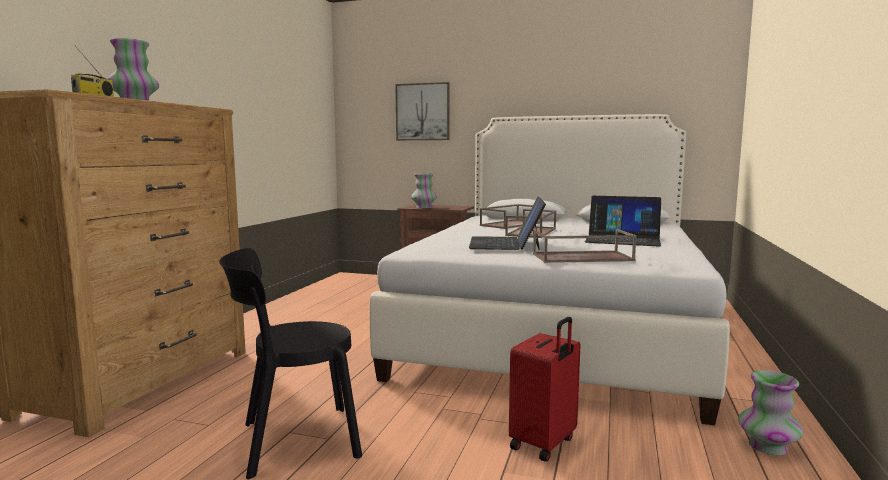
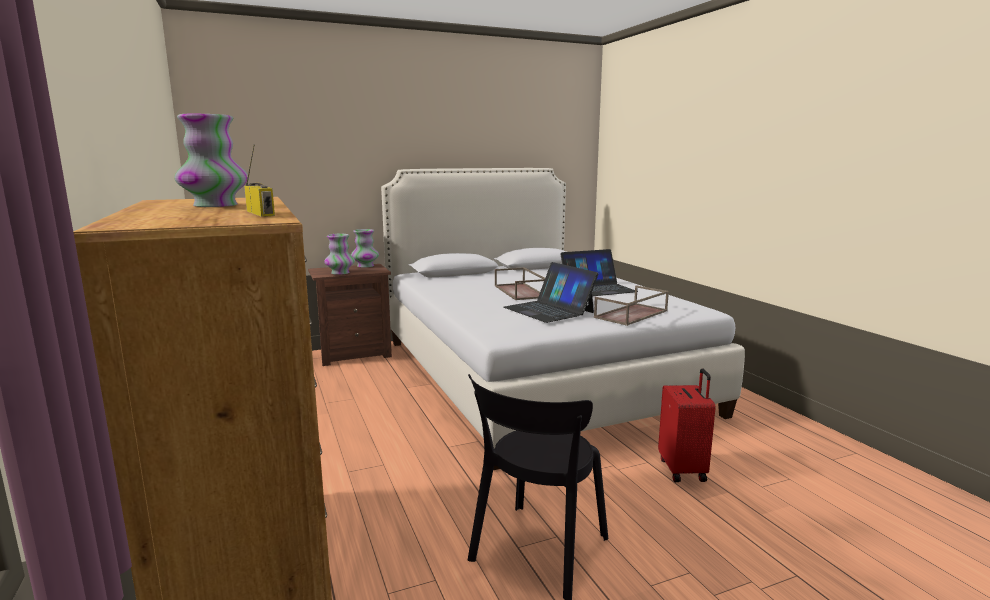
camera: 40 degrees left, 5 degrees up
(423, 112) = (311, 161): picture -> none
(511, 224) = (472, 283): brown tray -> none
(768, 447) = (770, 421): vase -> vase (365, 266)

